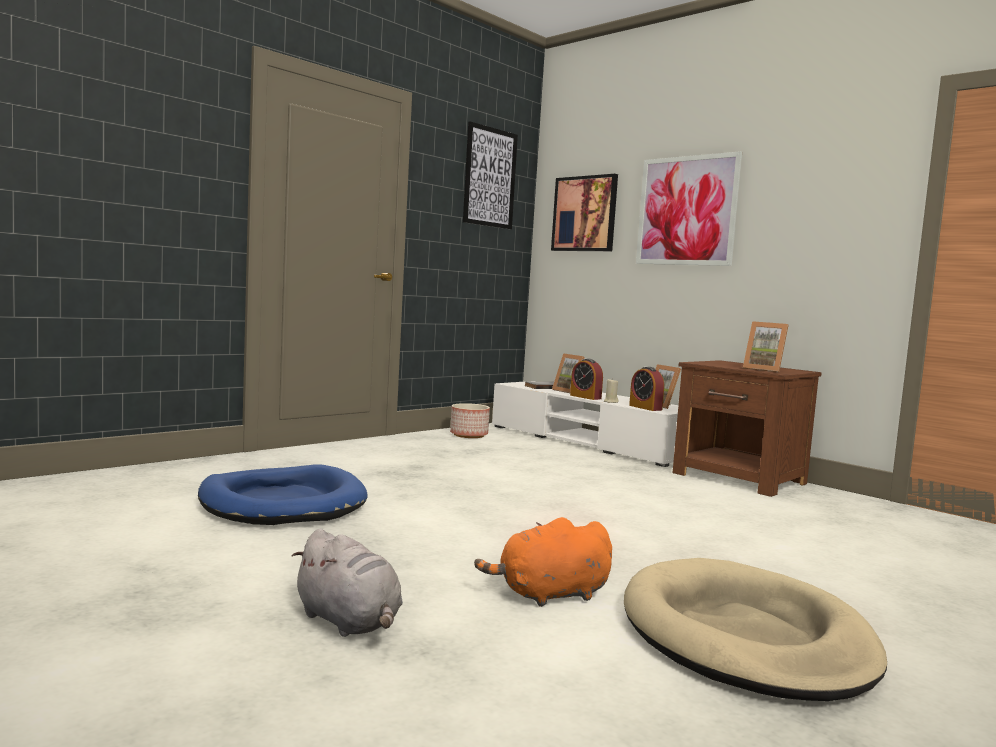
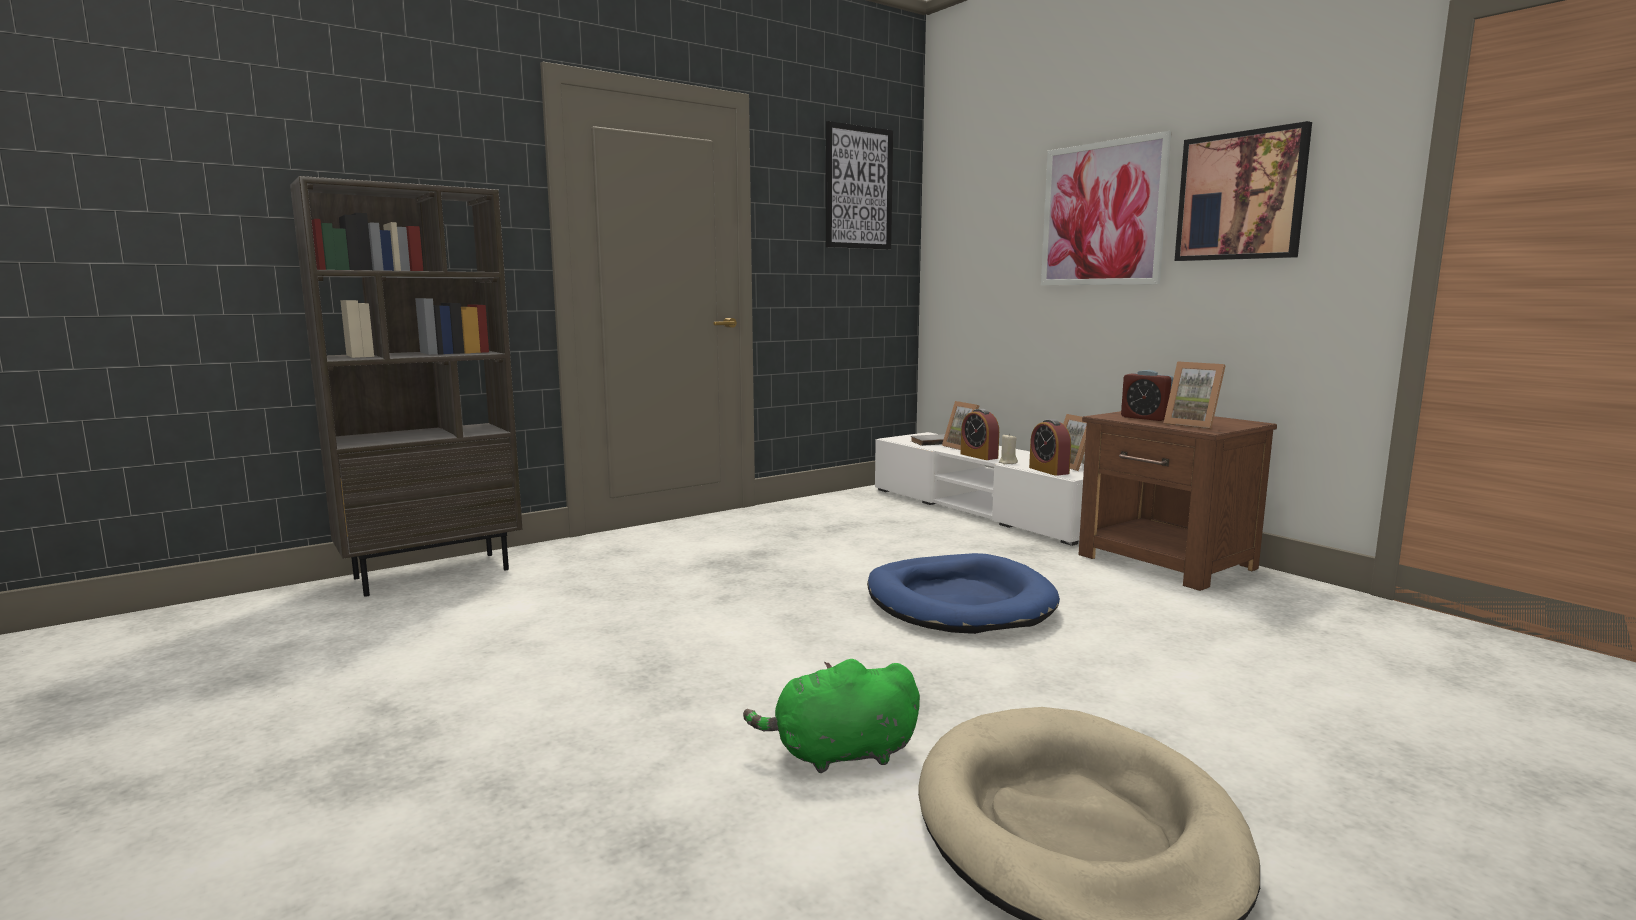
camera: 10 degrees right, 5 degrees up
(131, 475) = (433, 573): none -> brown bookcase
(283, 503) = (580, 611): blue dog bed -> blue dog bed (959, 602)
(349, 622) = (575, 794): grey plush toy -> none
(469, 435) = (842, 504): planter -> none
(549, 595) = (839, 754): orange plush toy -> green plush toy
(585, 214) = (979, 224): picture -> picture (1241, 196)
(726, 365) = (1145, 418): none -> alarm clock

